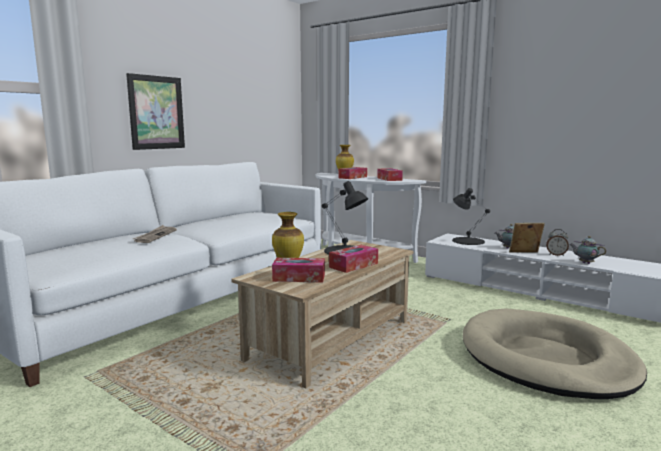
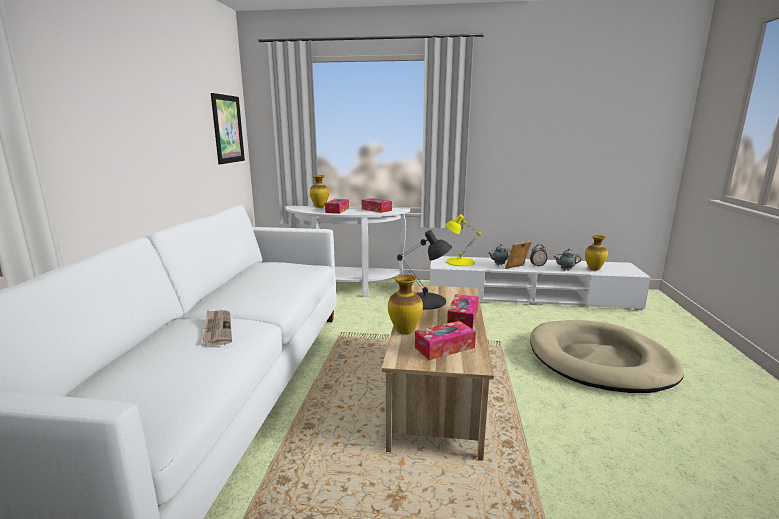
camera: 30 degrees left, 5 degrees up
(156, 112) = (116, 152): picture -> picture (228, 129)
(467, 241) = (459, 261): black table lamp -> yellow table lamp
(629, 267) = (594, 269): none -> vase

